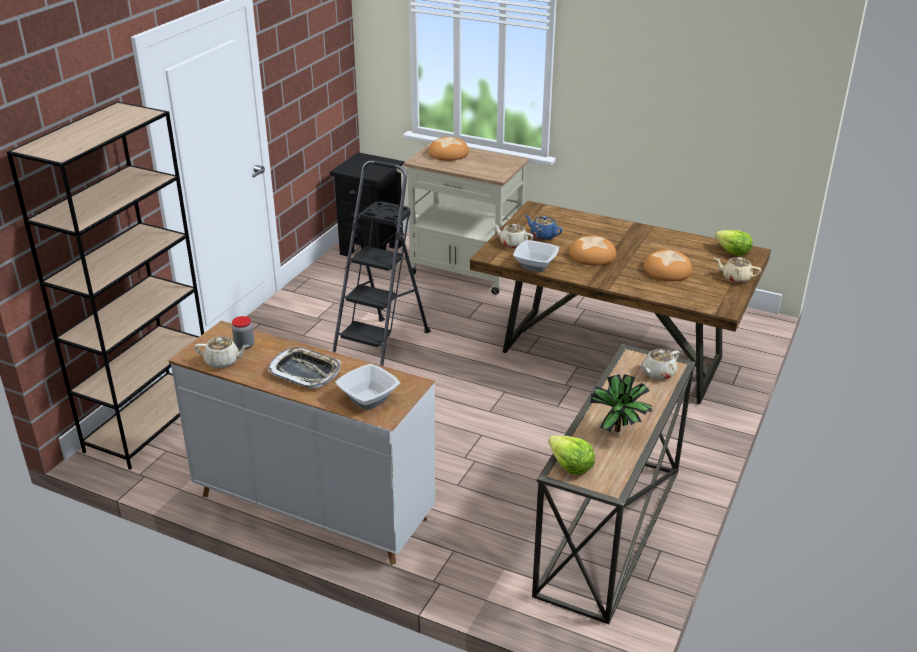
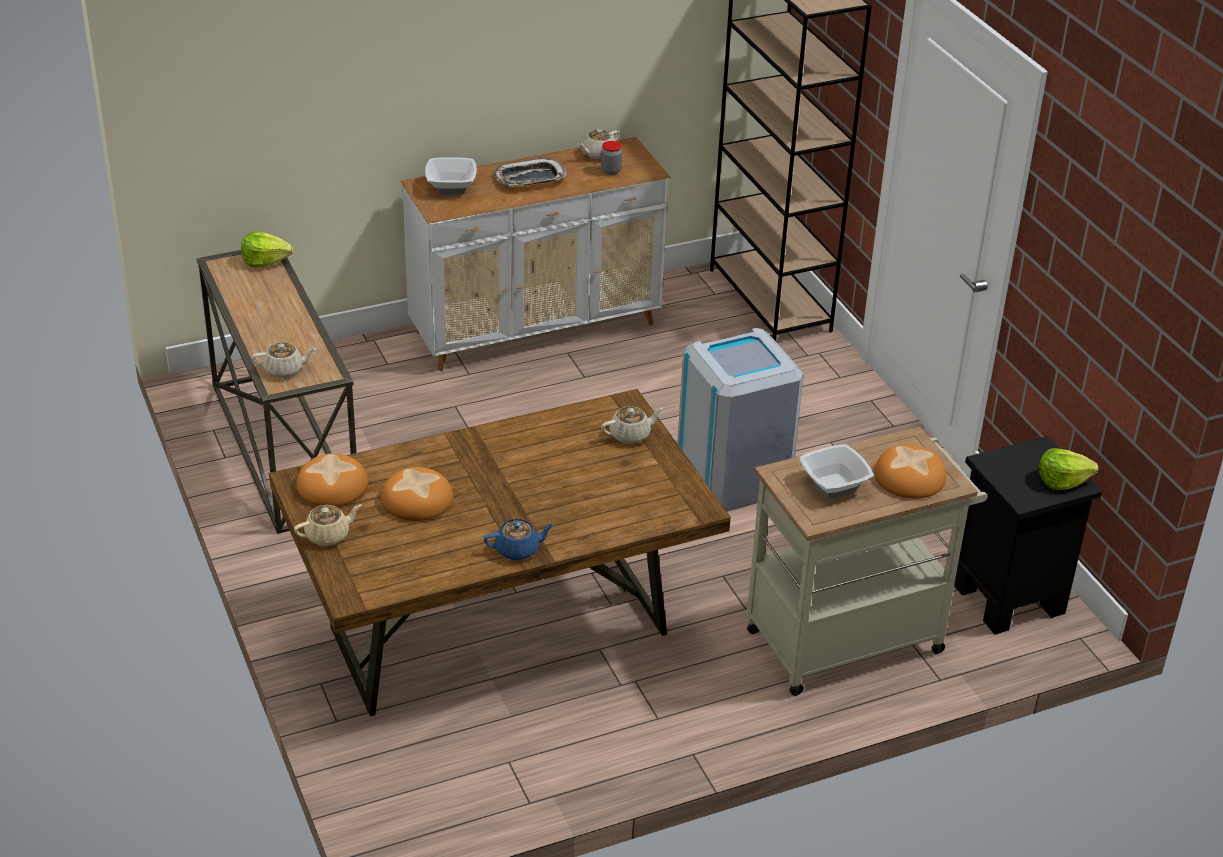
camera: 130 degrees right, 5 degrees up
(381, 349) = (733, 477): step ladder -> grey trash can
(535, 266) = (560, 419): bowl -> bowl (832, 485)
(543, 235) = (619, 468): blue teapot -> blue teapot (518, 550)
(592, 255) = (524, 472): bread -> bread (332, 487)
(619, 433) = (257, 303): potted plant -> none
(658, 373) = (284, 370): beige teapot -> beige teapot turned 75 degrees clockwise
(732, 252) = (375, 581): lettuce -> lettuce (1062, 480)

